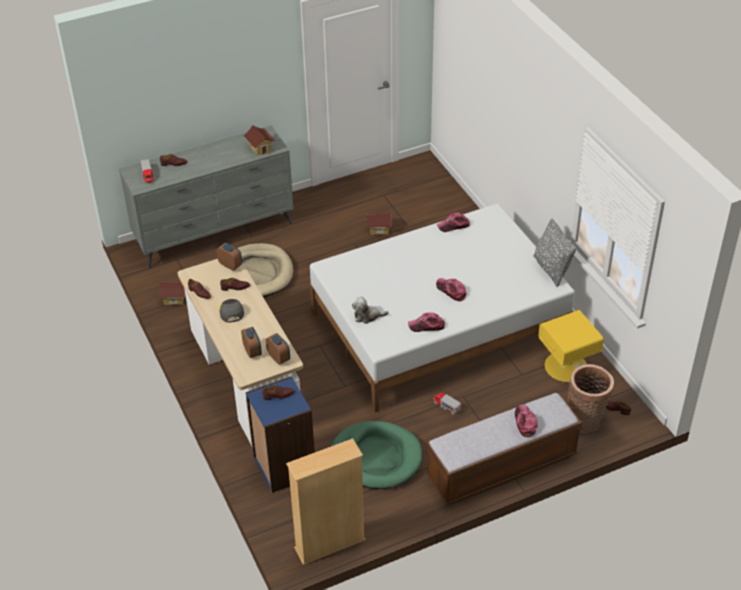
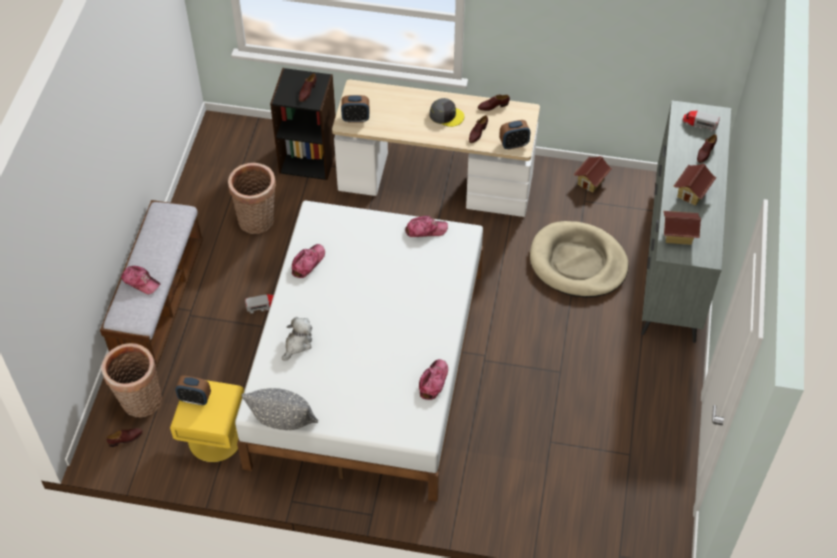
camera: 125 degrees right, 10 degrees up
(252, 351) = (381, 106): alarm clock -> alarm clock (195, 399)
(283, 467) = (309, 158): blue bookcase -> black bookcase
(330, 544) = (206, 147): beige bookcase -> none
(367, 316) = (364, 226): plush toy -> plush toy (297, 344)
(376, 458) = (257, 221): green dog bed -> basket
(379, 230) = (567, 410): toy house -> toy house (692, 193)
(451, 291) = (335, 312): cap -> cap (426, 229)

